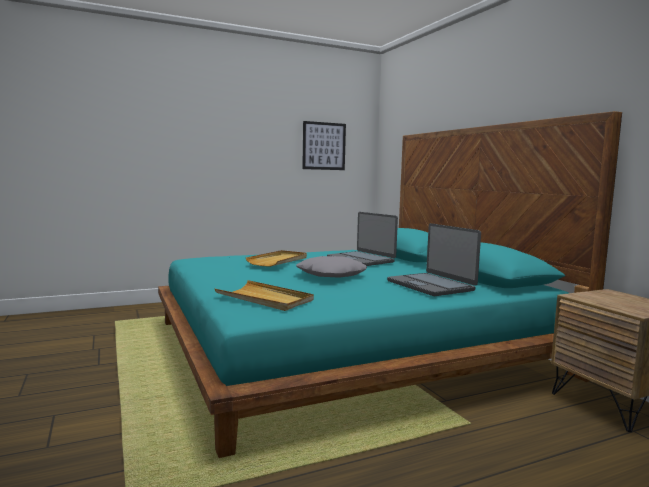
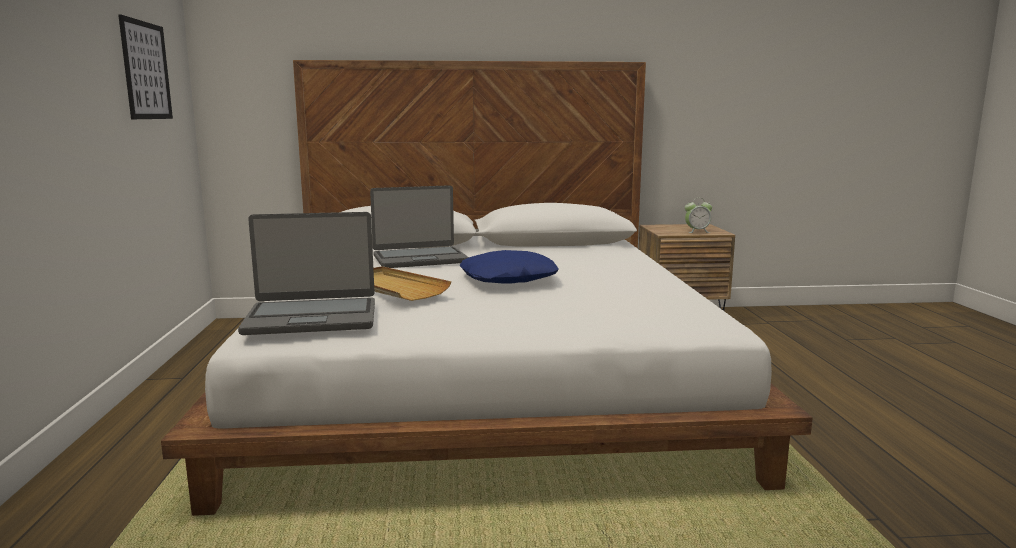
camera: 70 degrees left, 5 degrees up
(264, 299) = (638, 313): beige tray -> none
(331, 274) = (508, 278): grey pillow -> blue pillow
(346, 347) = (483, 379): turquoise bed -> white bed
(431, 285) = (592, 257): laptop -> laptop (312, 318)
(617, 305) = (697, 231): none -> alarm clock

